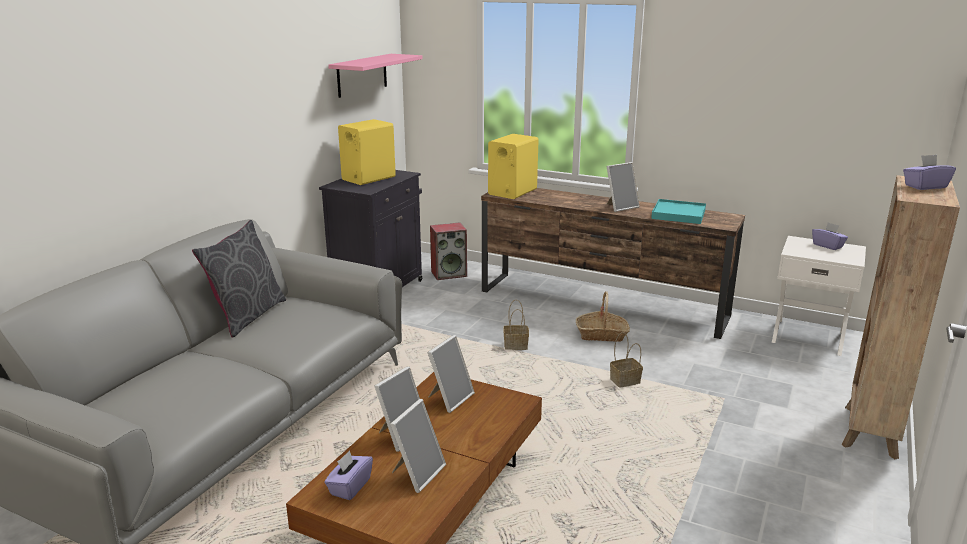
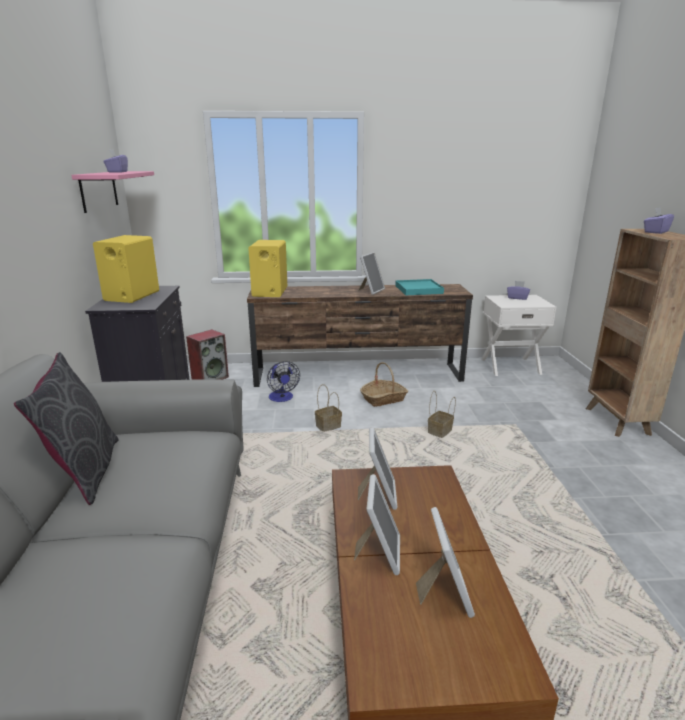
camera: 30 degrees left, 0 degrees up
(350, 487) = (398, 646): purple tissue box -> purple tissue box (117, 172)
(498, 309) = (282, 398): none -> fan

